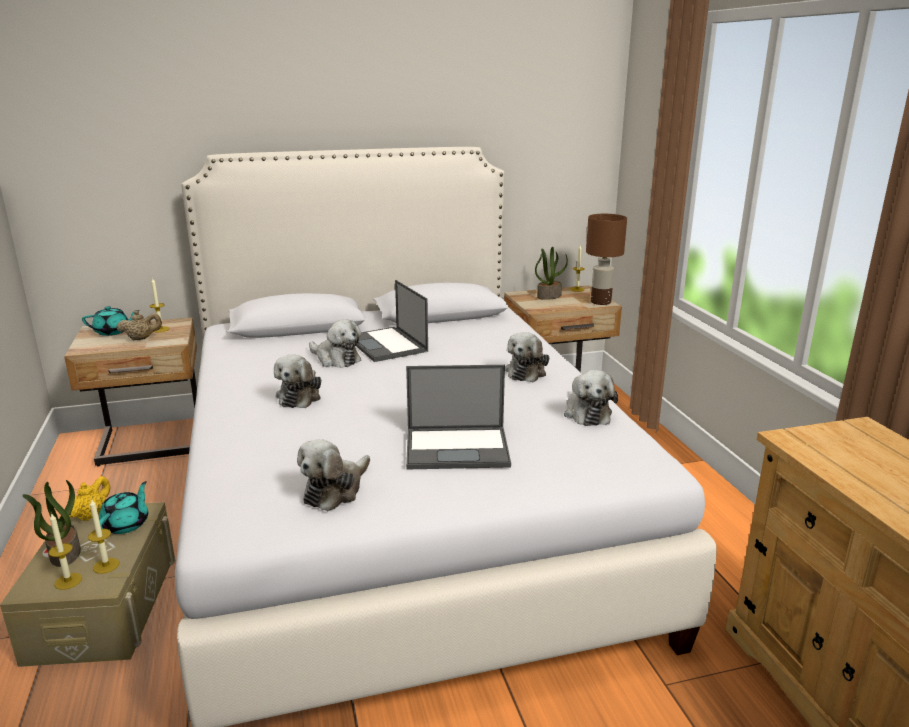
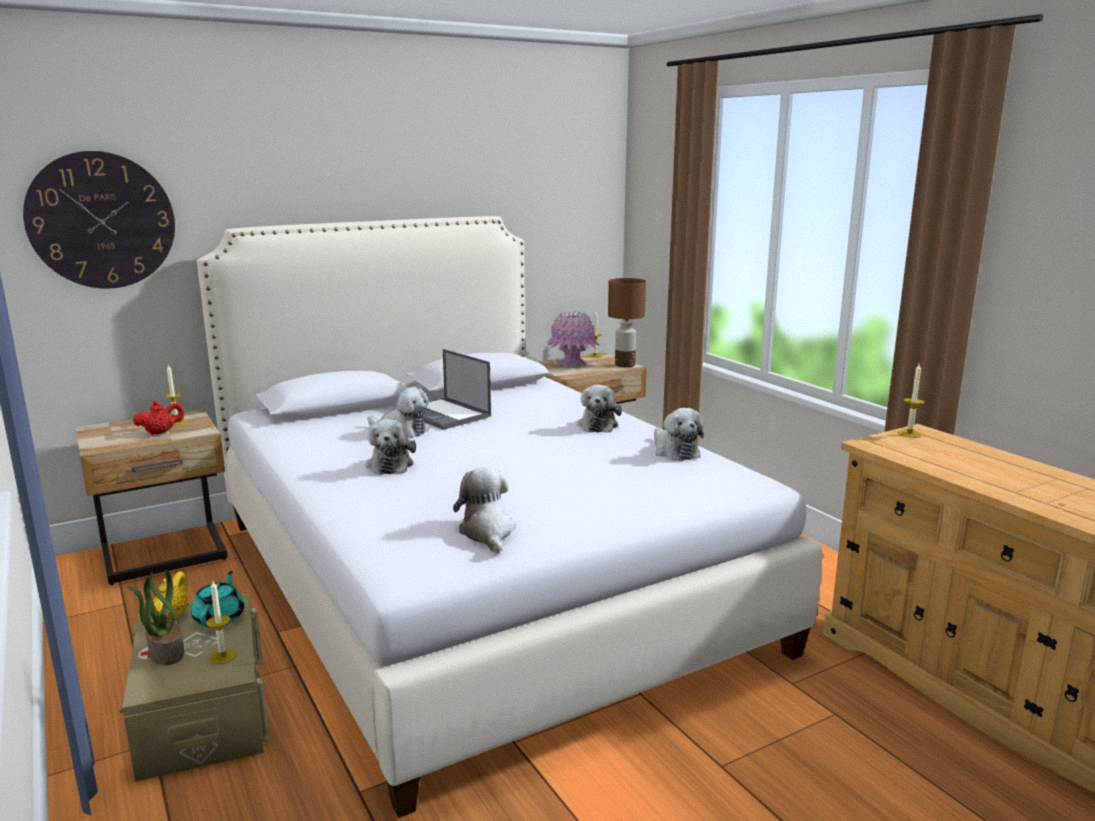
camera: 15 degrees left, 5 degrees down
(68, 581) = (188, 676): candle -> candle (909, 433)
(101, 145) = (101, 220): none -> wall clock
(113, 332) = (120, 429): turquoise teapot -> none
(141, 338) = (161, 432): beige teapot -> red teapot
(335, 490) = (487, 532): plush toy -> plush toy turned 150 degrees clockwise
(458, 448) = (579, 488): laptop -> none
(549, 296) = (572, 363): potted plant -> pink vase

